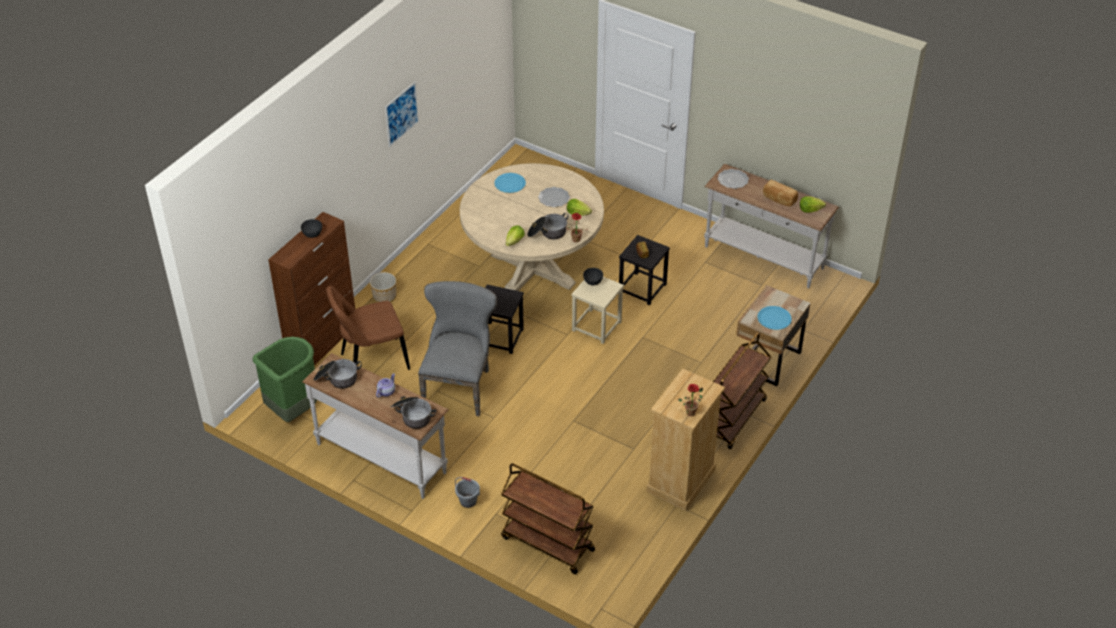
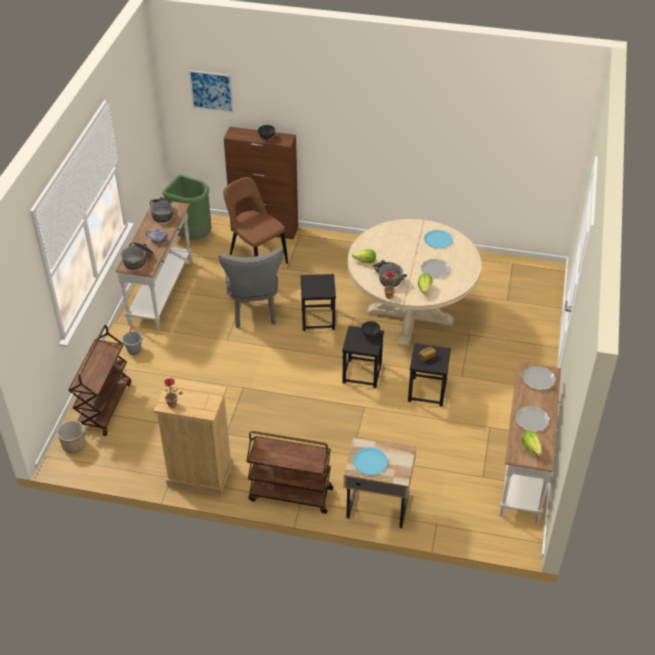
camera: 70 degrees right, 0 degrees up
(384, 297) = (330, 244): planter -> planter (74, 444)
(401, 114) = (409, 124): picture -> picture (211, 91)
(459, 385) = (254, 311): grey chair -> grey chair turned 90 degrees clockwise
(597, 326) = (362, 373): beige stool -> black stool
(779, 199) = (532, 420): bread -> plate

